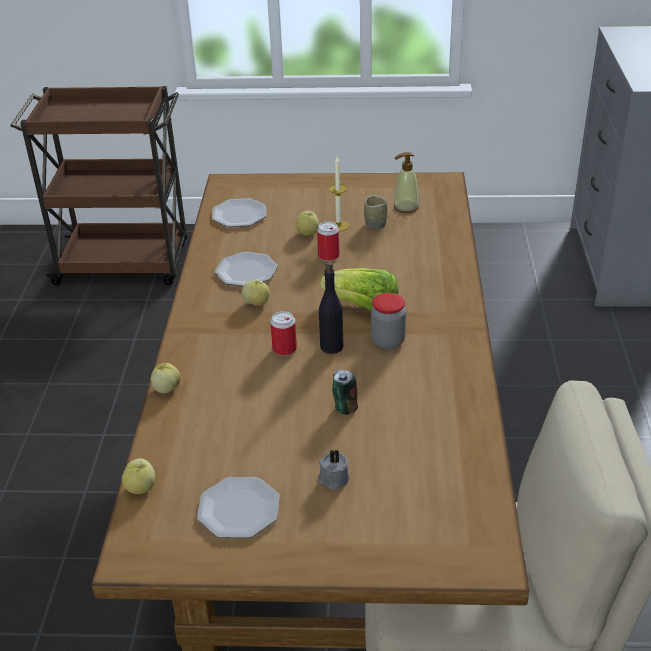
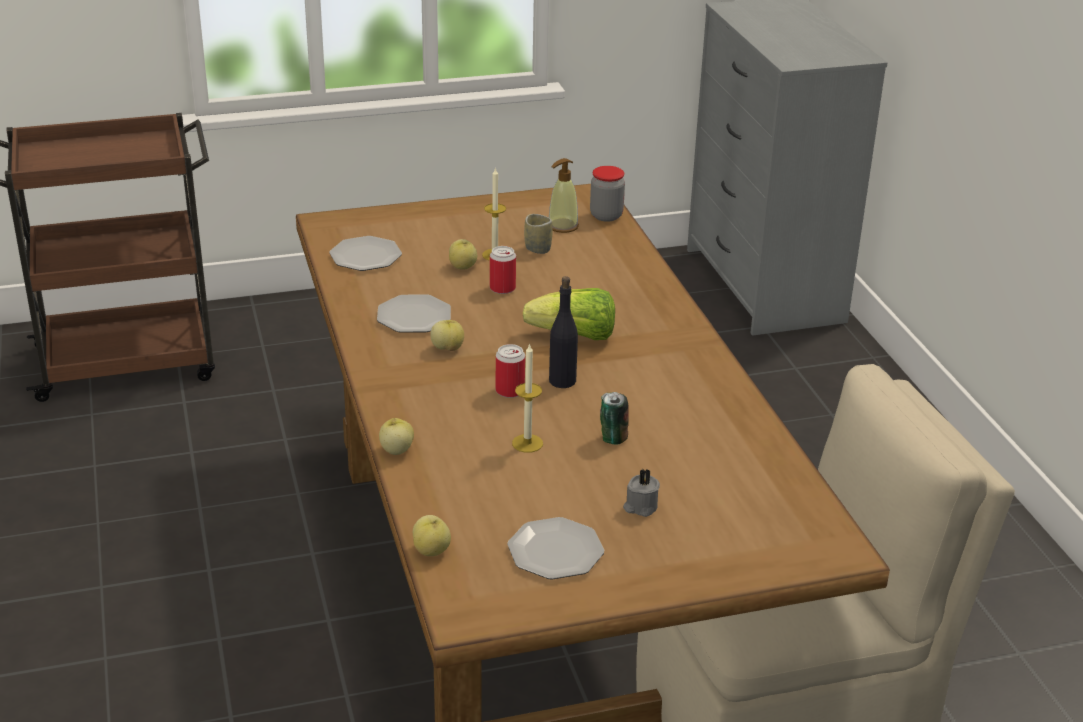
camera: 20 degrees left, 5 degrees down
(272, 400) = (527, 443): none -> candle
(388, 341) = (622, 367): jar -> jar (606, 216)

